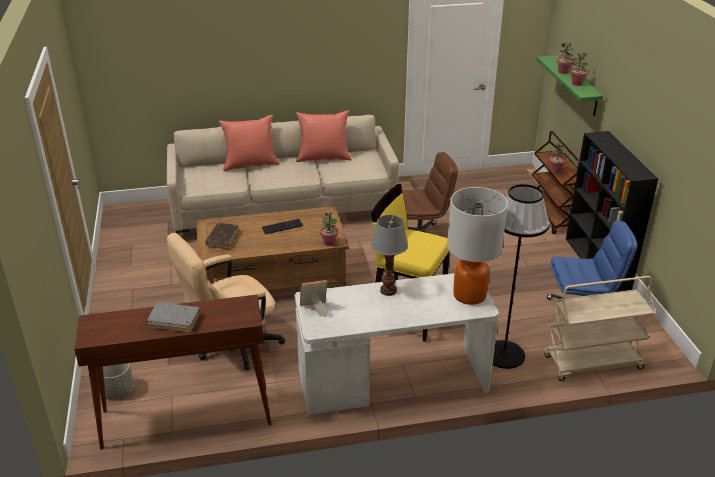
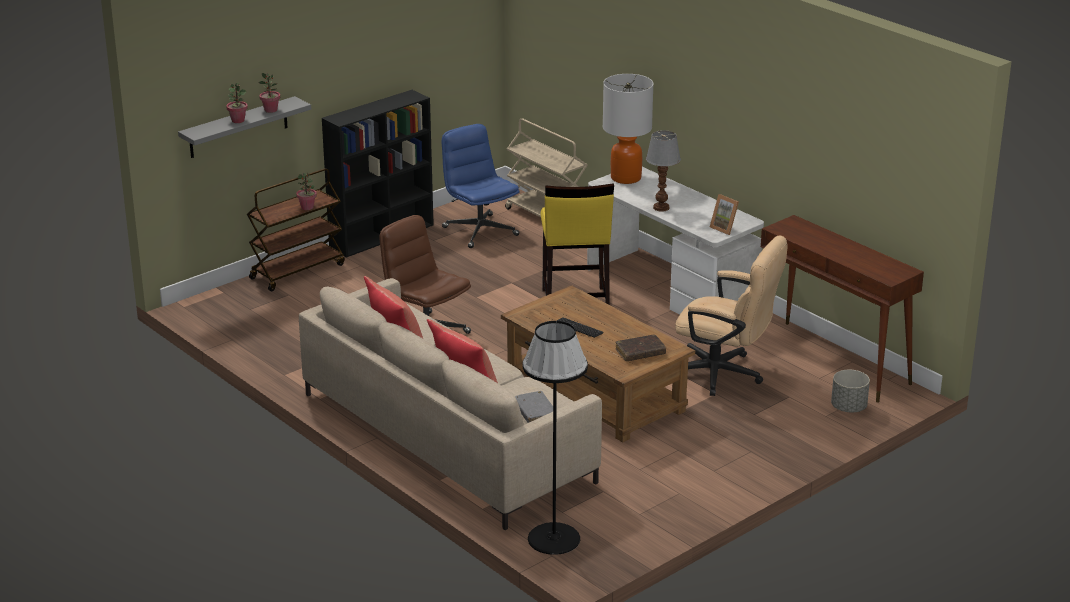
camera: 120 degrees left, 5 degrees down
(174, 321) = (839, 247): grey book -> grey book (535, 413)
(329, 242) = (577, 295): potted plant -> none
(504, 354) = (578, 252): black floor lamp -> black floor lamp (553, 538)
(577, 86) = (238, 128): green shelf -> grey shelf

